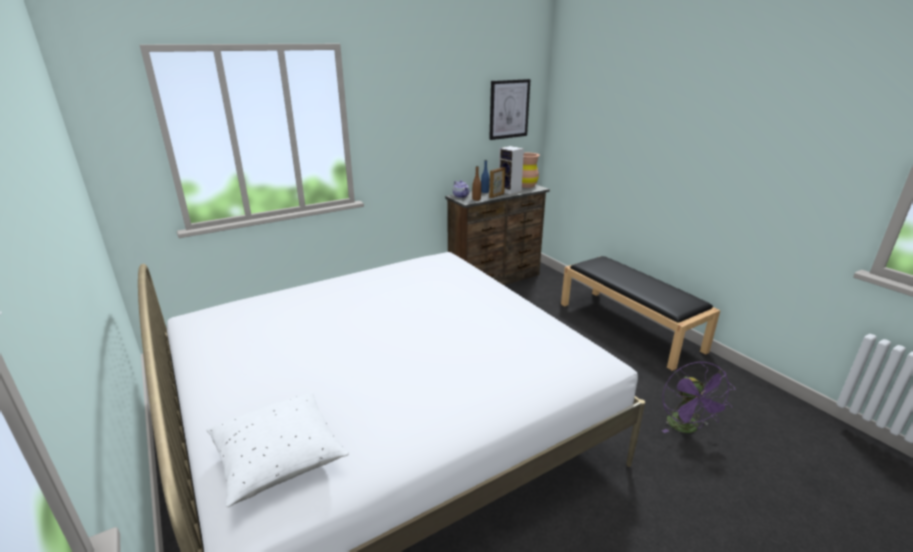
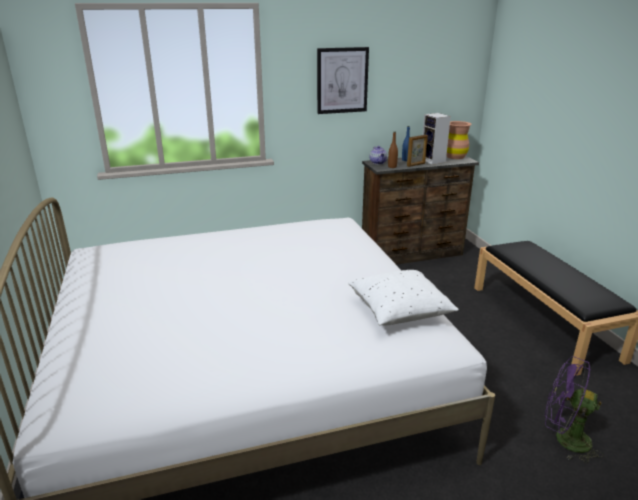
camera: 15 degrees right, 0 degrees up
(279, 460) = (99, 379): white pillow -> white pillow (399, 311)
(509, 109) = (441, 73): picture -> picture (342, 80)
(687, 428) = (564, 439): purple fan -> purple fan turned 105 degrees clockwise

